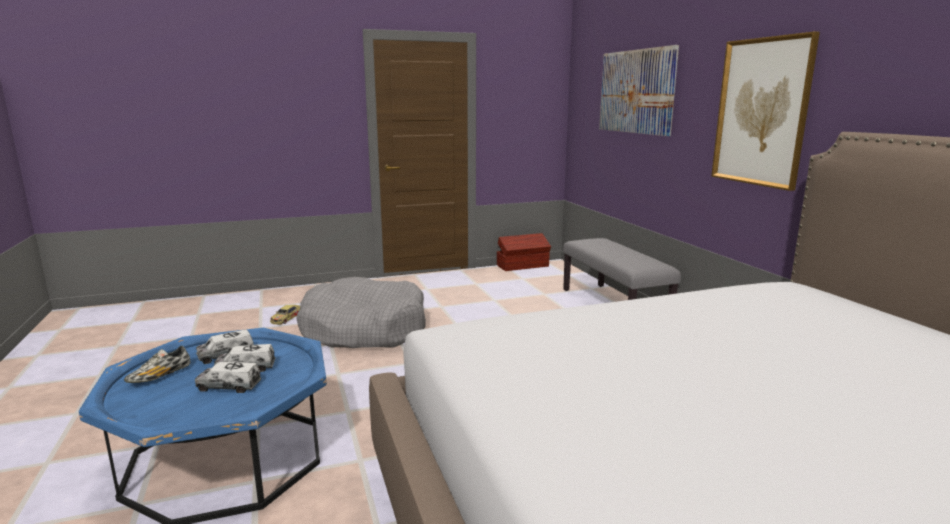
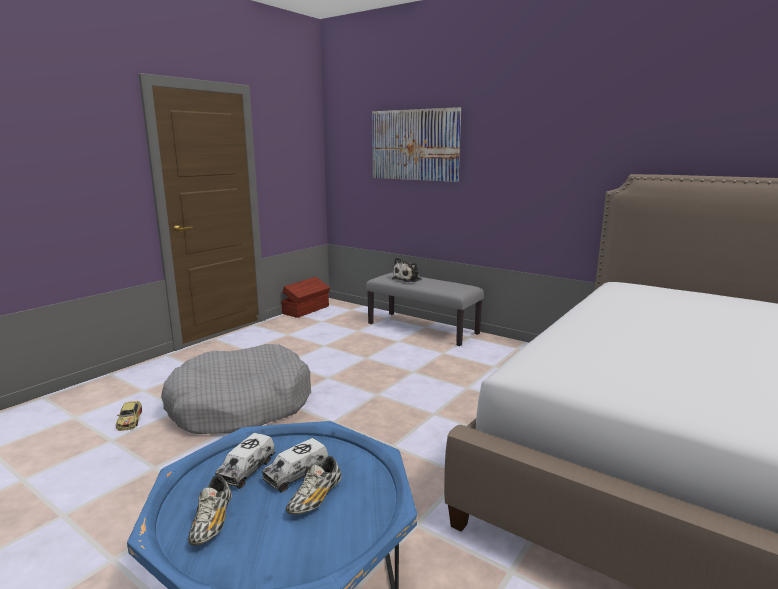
camera: 35 degrees left, 0 degrees up
(229, 386) = (315, 499): toy truck -> shoe
(604, 246) = (408, 279): none -> plush toy
(761, 112) = (550, 161): picture -> none

